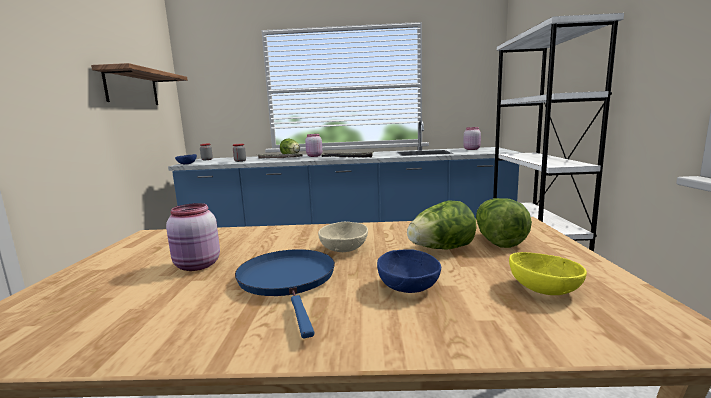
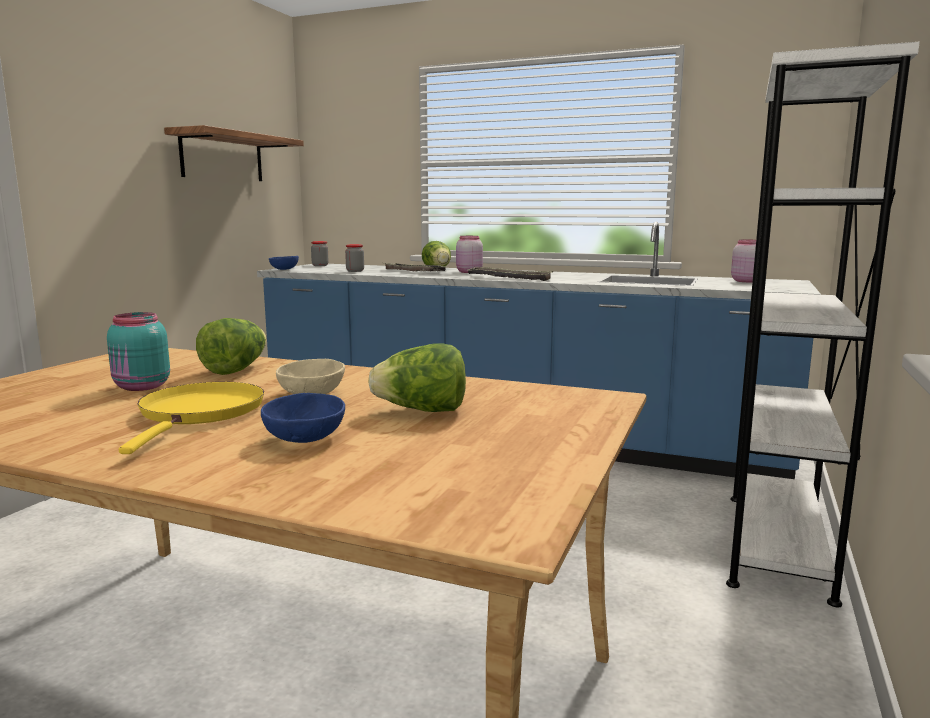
camera: 20 degrees right, 0 degrees up
(197, 266) = (141, 387): pink jar -> turquoise jar
(288, 281) = (200, 413): blue frying pan -> yellow frying pan
(497, 241) = (514, 413): lettuce -> lettuce (236, 369)
(544, 289) = (448, 465): yellow bowl -> none

